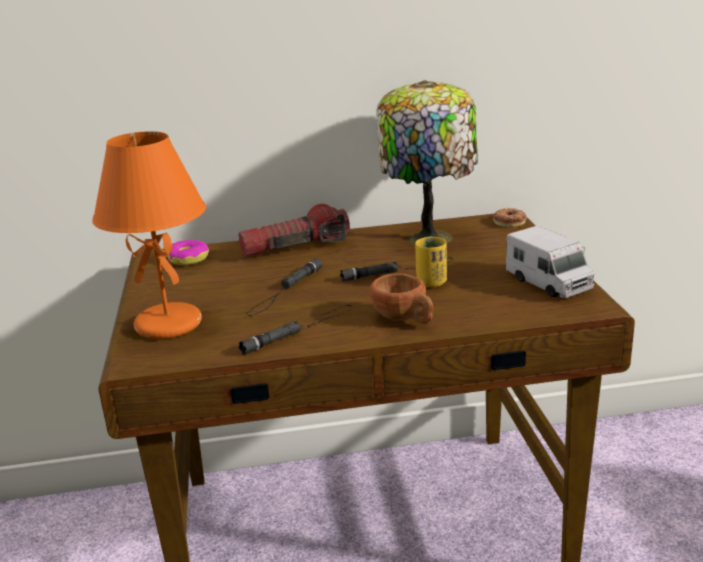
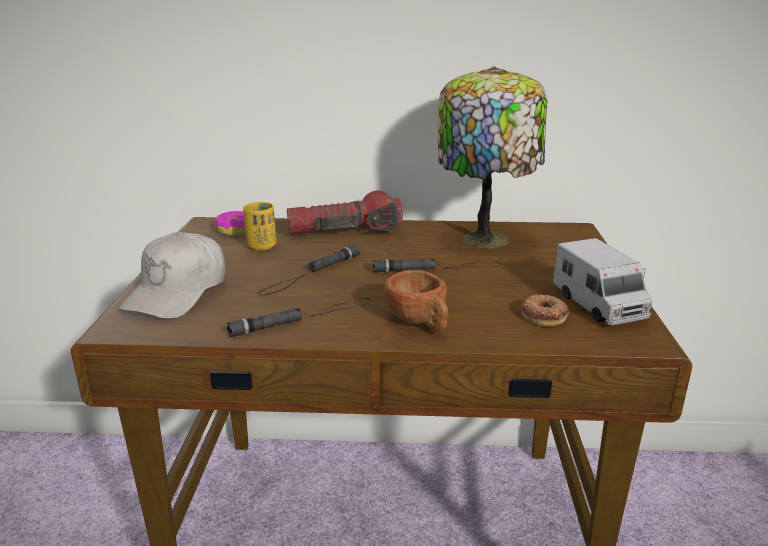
camera: 10 degrees right, 0 degrees up
(170, 324) = (178, 292): orange table lamp -> white cap
(431, 282) = (466, 286): yellow cup -> yellow cup (261, 246)
(509, 221) = (576, 232): donut -> donut (544, 315)

